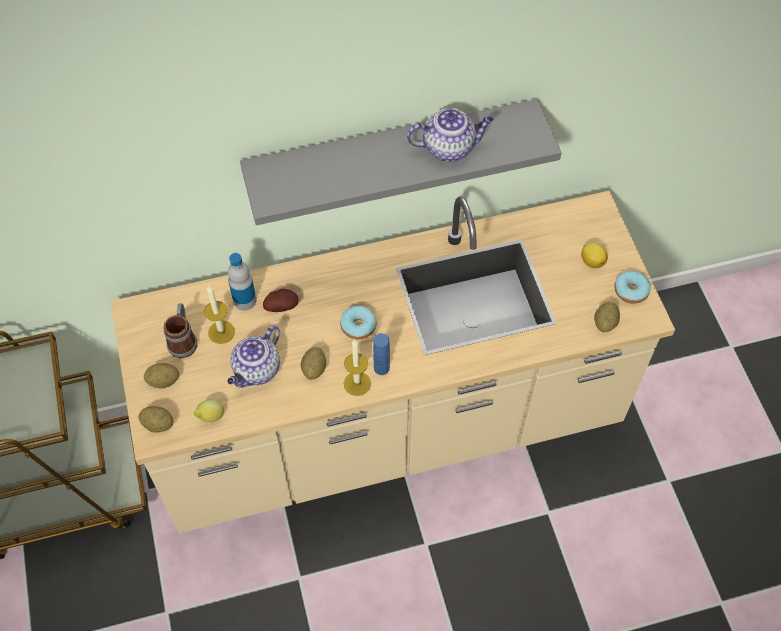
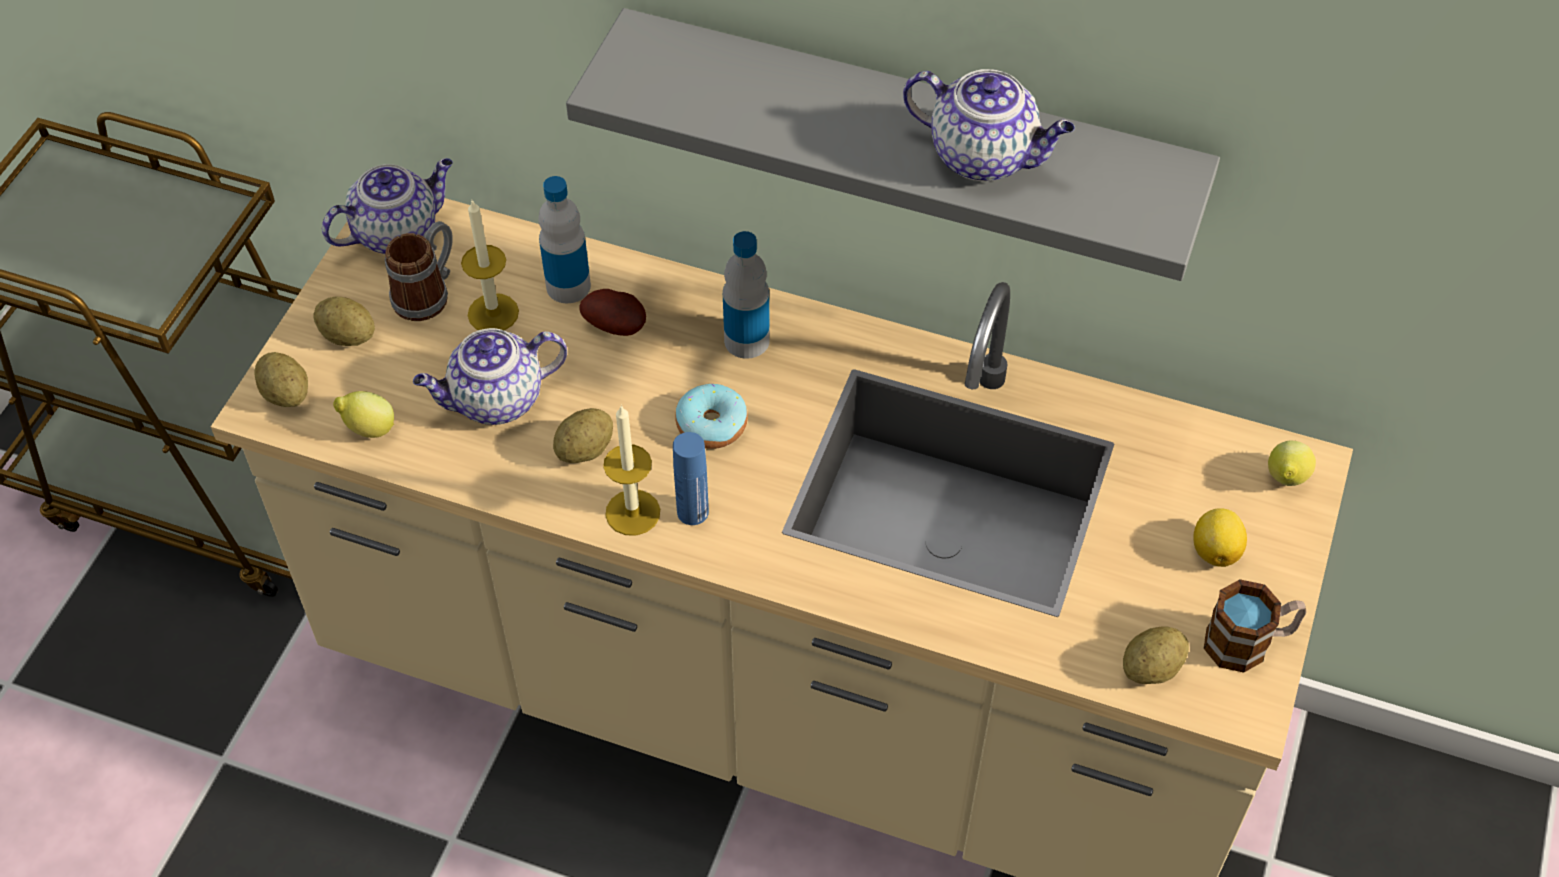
camera: 35 degrees right, 5 degrees down
(144, 320) = (397, 232): none -> teapot
(342, 280) = (746, 340): none -> bottle
(595, 217) = (1285, 480): none -> lemon
(631, 291) = (1249, 642): donut -> mug

